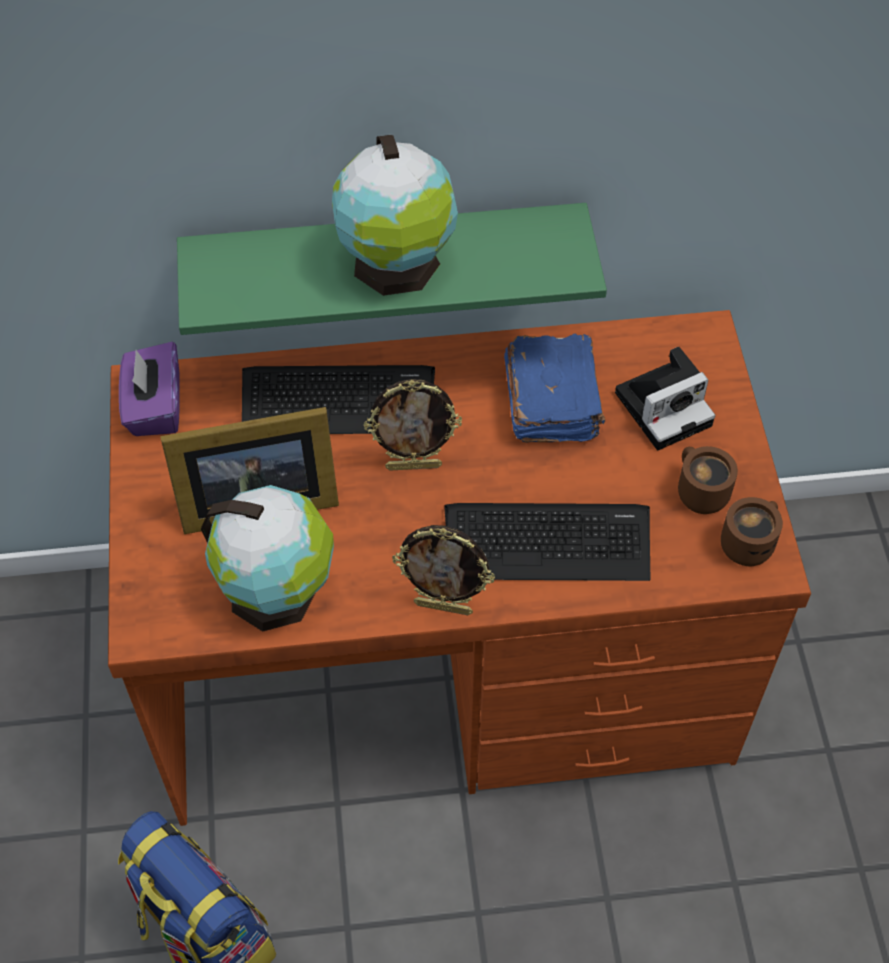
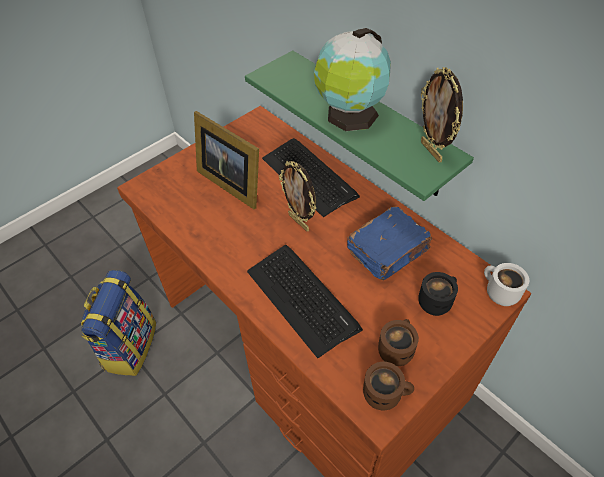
camera: 55 degrees right, 5 degrees down
(155, 407) = (251, 127): purple tissue box -> none
(277, 593) = (191, 216): globe -> none
(444, 607) = (230, 279): picture frame -> picture frame (432, 151)
(665, 406) = (435, 300): camera -> black mug
(705, 339) = (498, 293): none -> white mug

